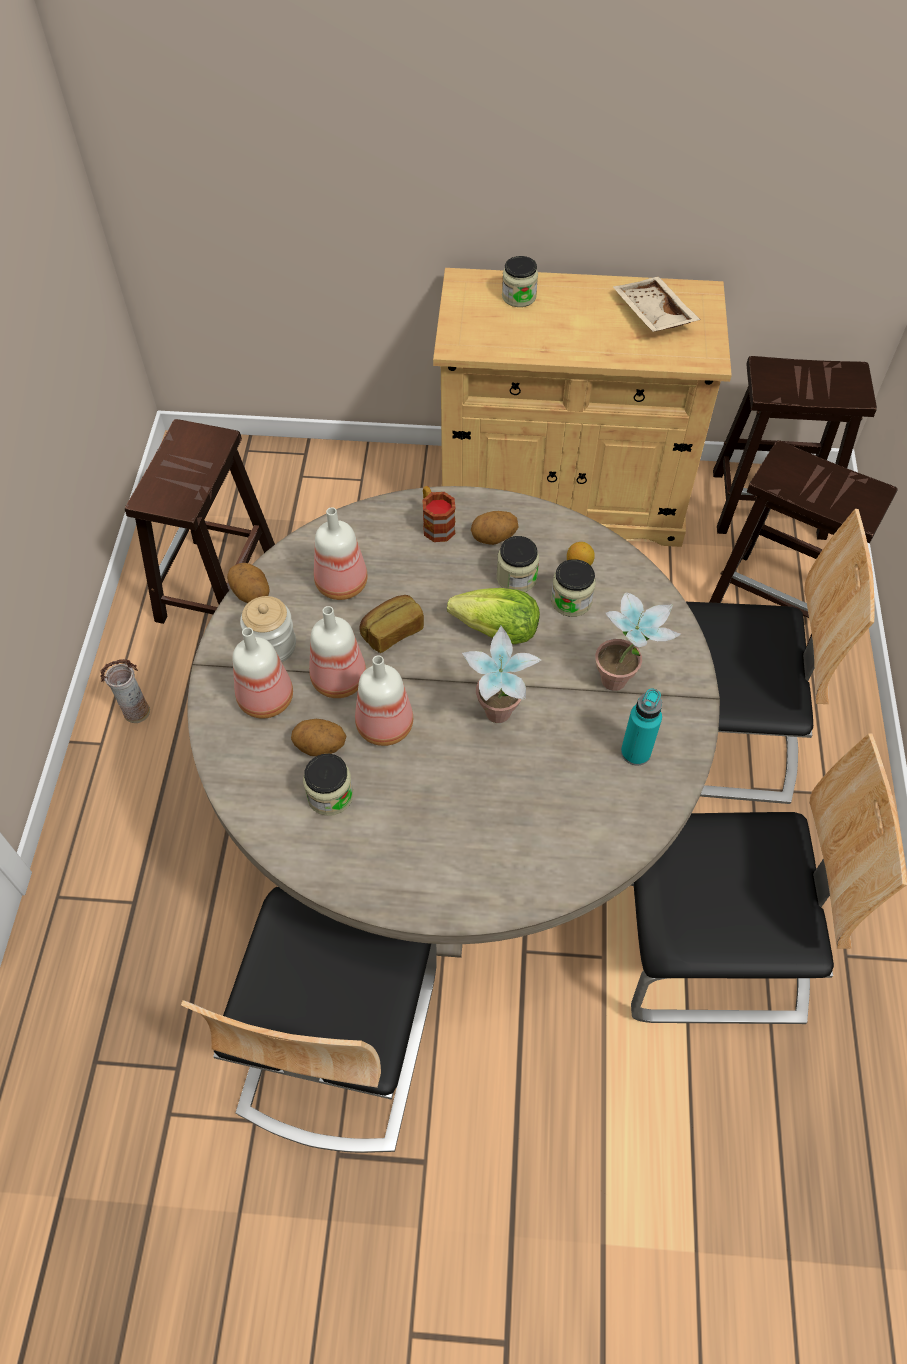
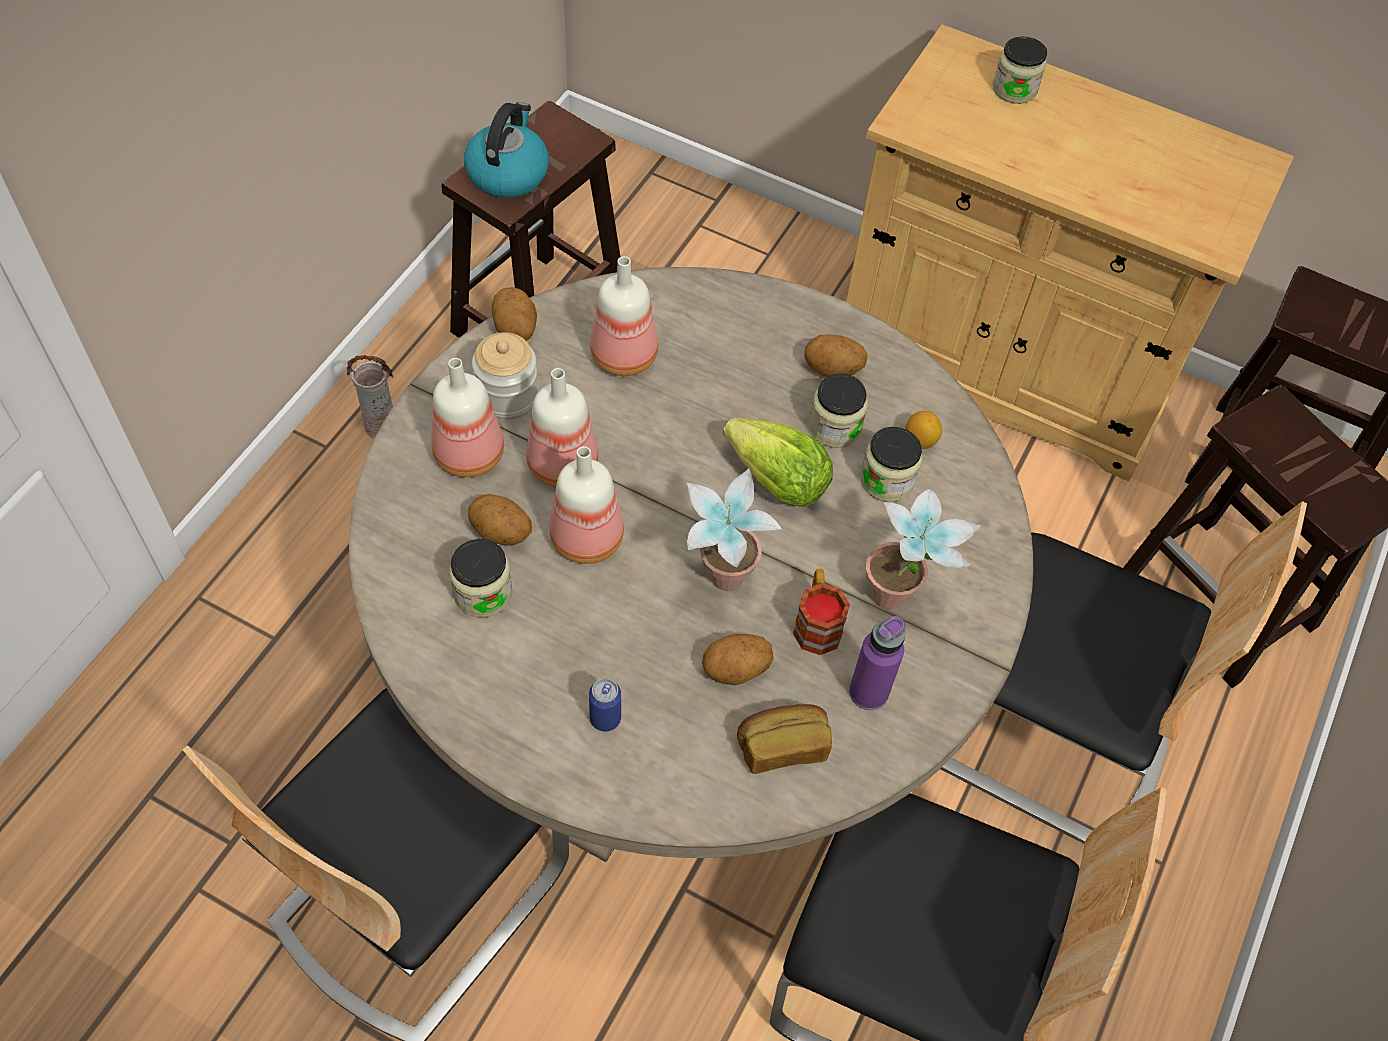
camera: 20 degrees right, 0 degrees up
(172, 483) = (508, 173): none -> kettle
(392, 631) = (652, 433): bread -> bread (782, 745)
(435, 524) = (771, 327): mug -> mug (816, 622)
(466, 848) = (605, 718): none -> can
(538, 775) = (735, 671): none -> potato
(635, 752) = (868, 692): turquoise bottle -> purple bottle
(651, 315) = (1174, 167): beige tray -> none

